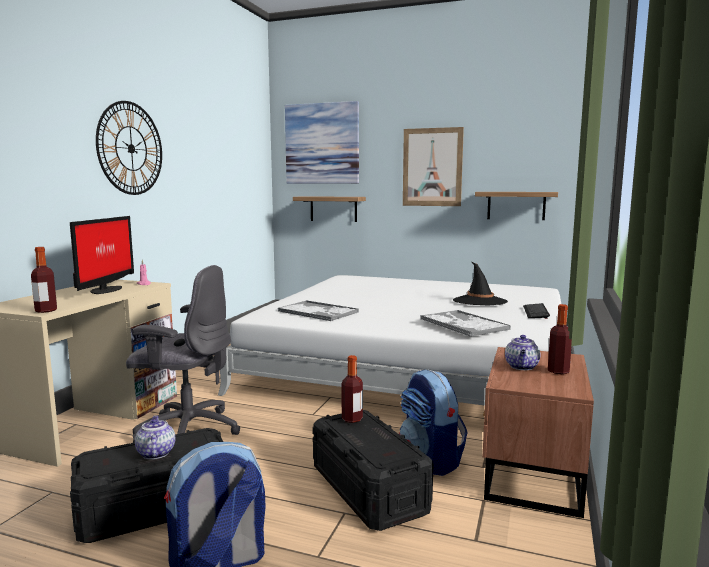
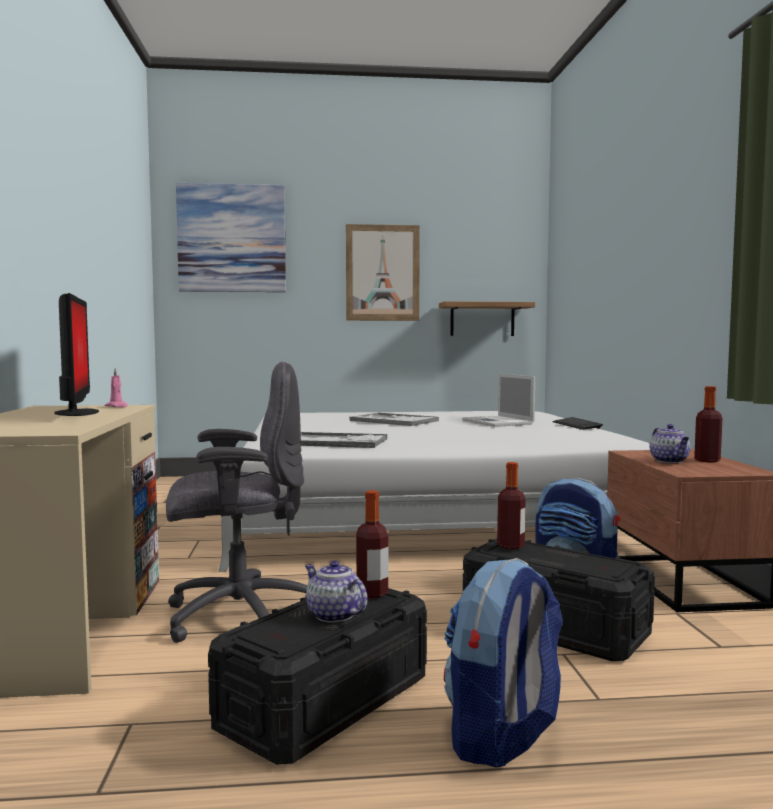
camera: 25 degrees left, 5 degrees down
(46, 310) = (61, 430): bottle -> bottle (372, 593)
(131, 148) = (46, 206): wall clock -> none
(333, 209) = (249, 326): shelf -> none
(463, 324) = (533, 437): tray -> tray (393, 421)
(479, 301) = (498, 422): black hat -> laptop

